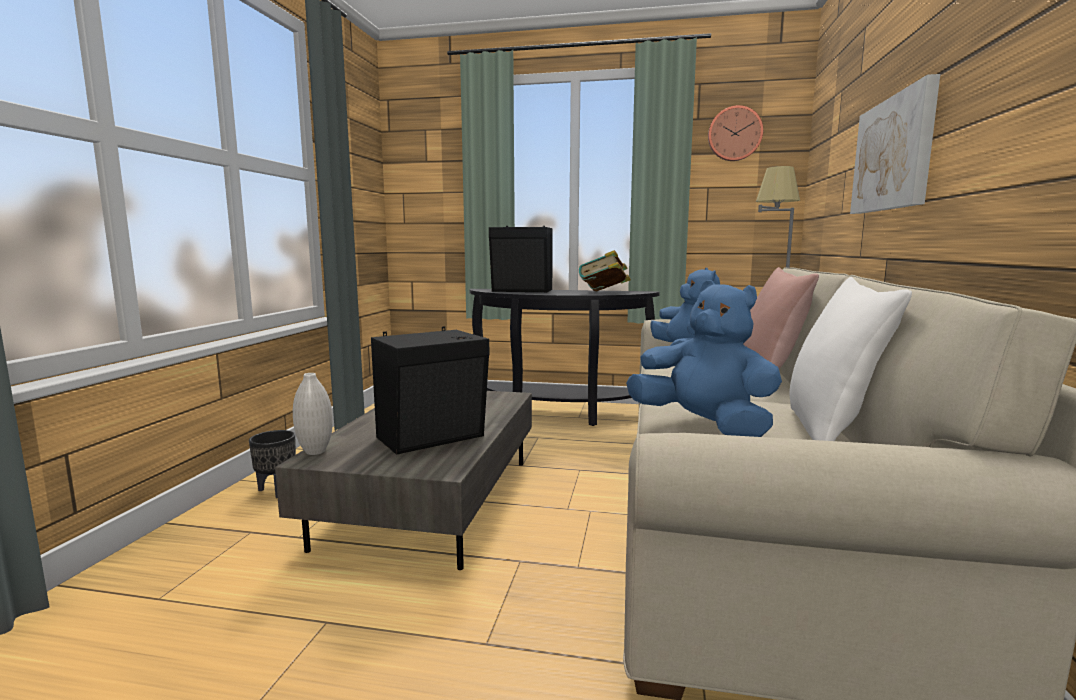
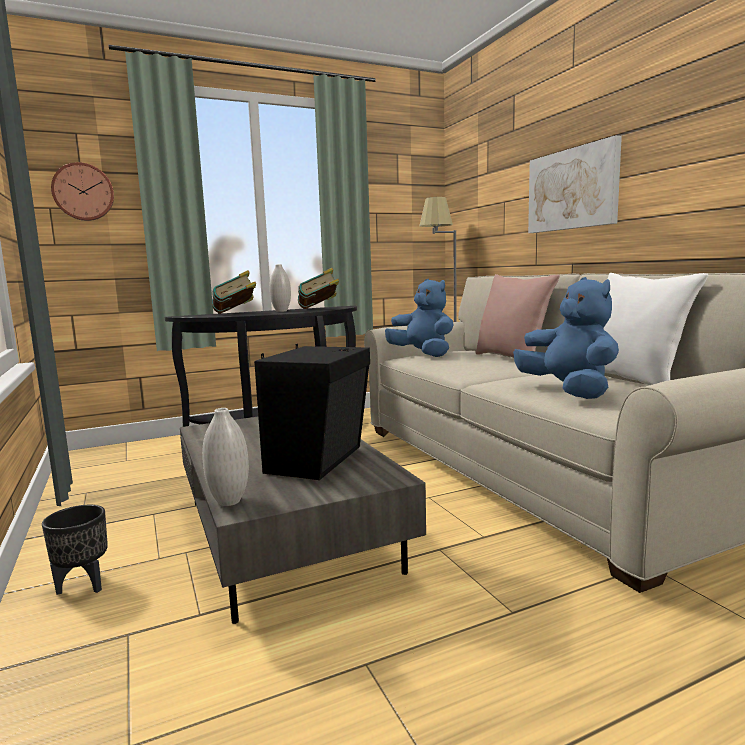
camera: 35 degrees left, 0 degrees up
(523, 290) = (235, 313): black speaker -> book
(565, 292) = (281, 311): none -> white vase
(703, 426) = (568, 391): blue plush toy -> blue plush toy turned 60 degrees clockwise
(734, 134) = (393, 168): wall clock -> wall clock (83, 192)

